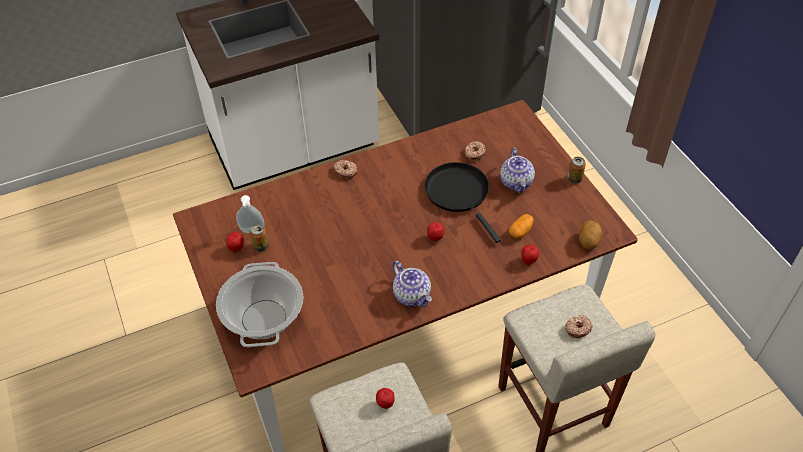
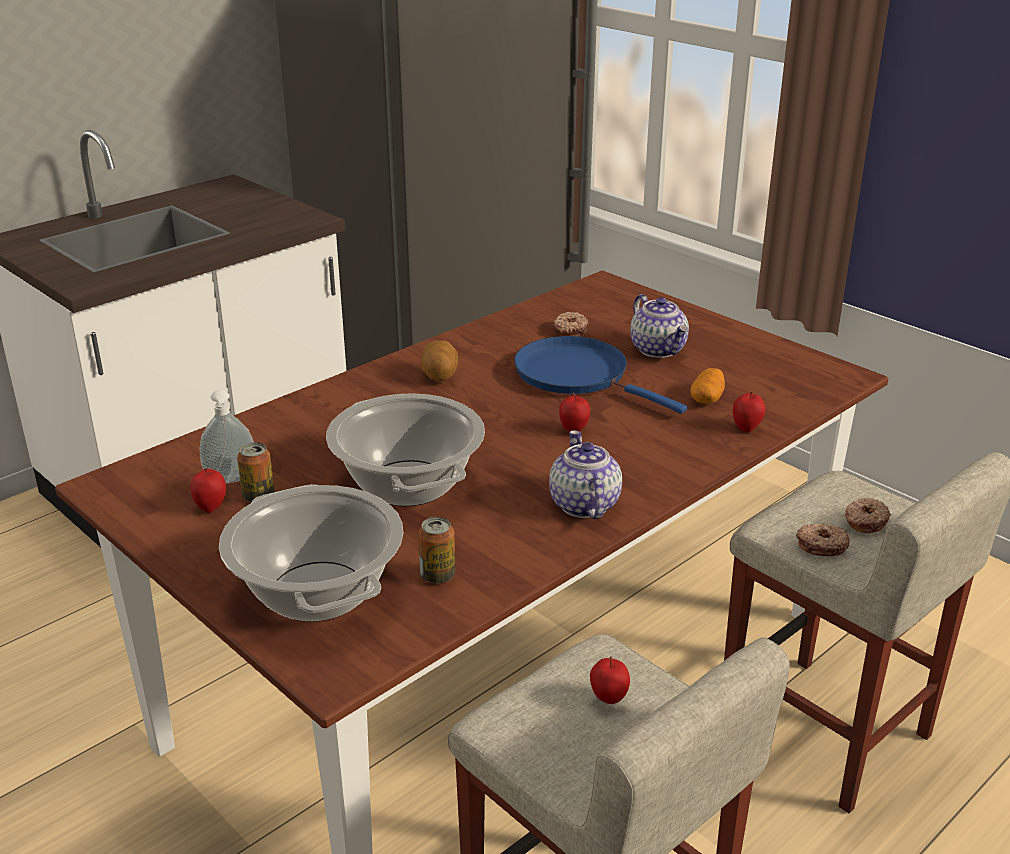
camera: 20 degrees left, 20 degrees down
(334, 257) = (409, 484): none -> cooking pot
(345, 171) = (367, 381): donut -> donut (821, 545)
(412, 295) = (583, 504): teapot -> teapot turned 135 degrees counterclockwise
(459, 194) = (577, 375): black frying pan -> blue frying pan
(574, 179) = (743, 333): can -> can (437, 575)
(588, 242) = (820, 391): potato -> potato (440, 377)

